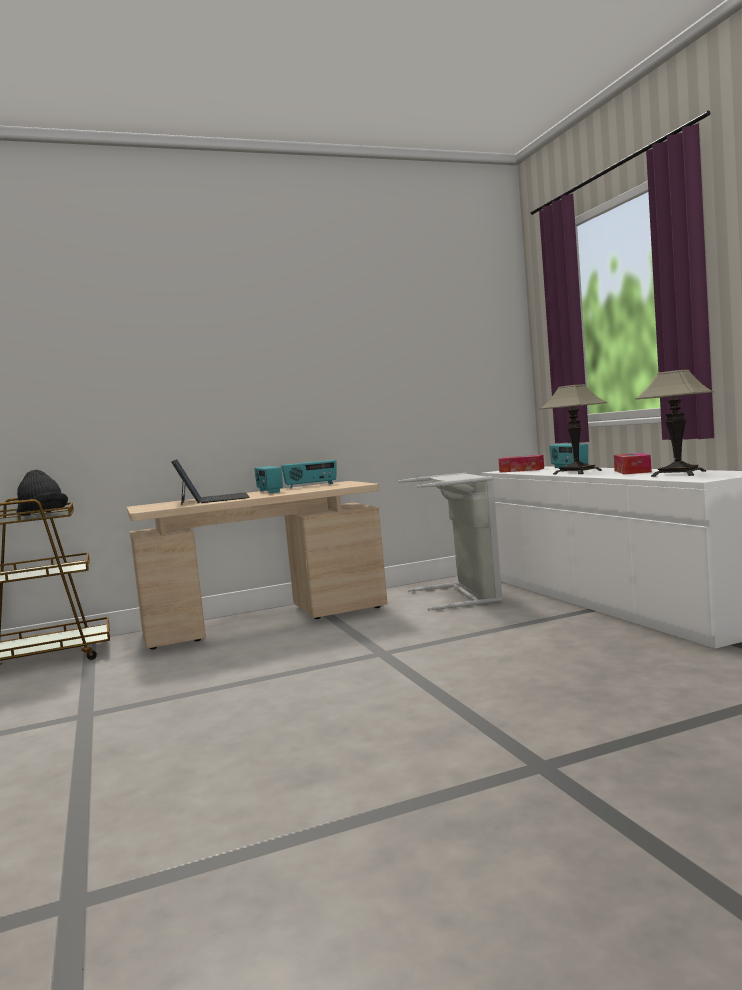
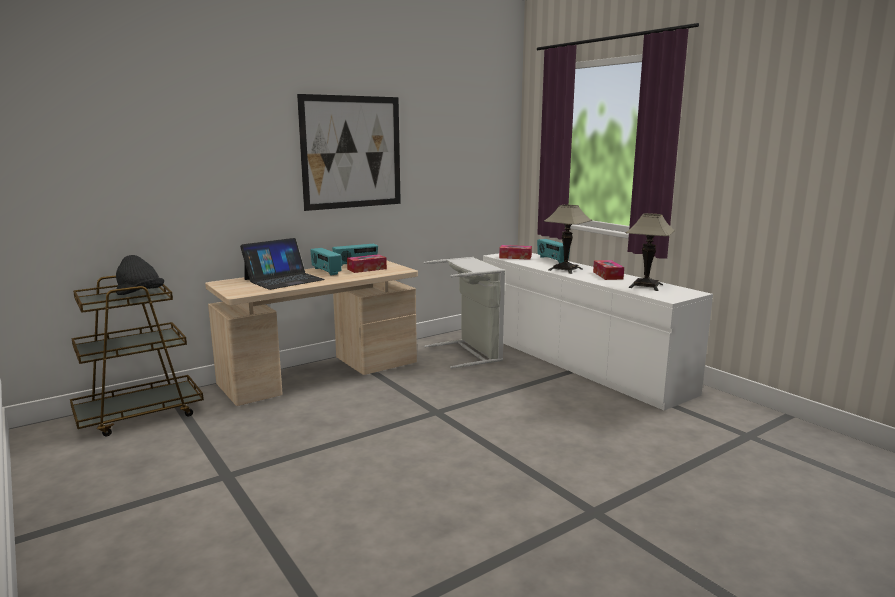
camera: 15 degrees left, 10 degrees up
(213, 499) = (284, 279): laptop -> laptop turned 75 degrees clockwise
(303, 353) = (352, 152): none -> picture
(319, 487) = (367, 269): none -> tissue box

